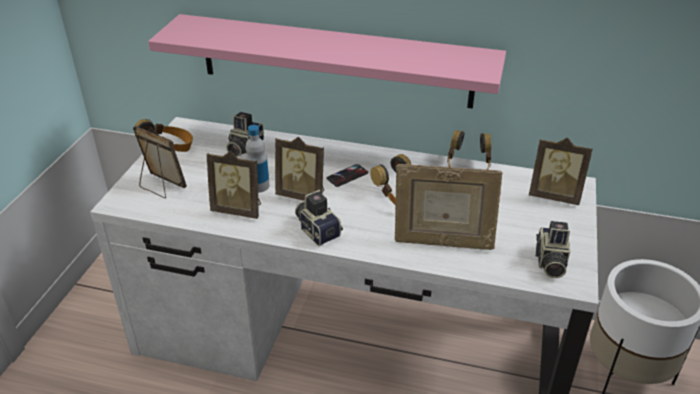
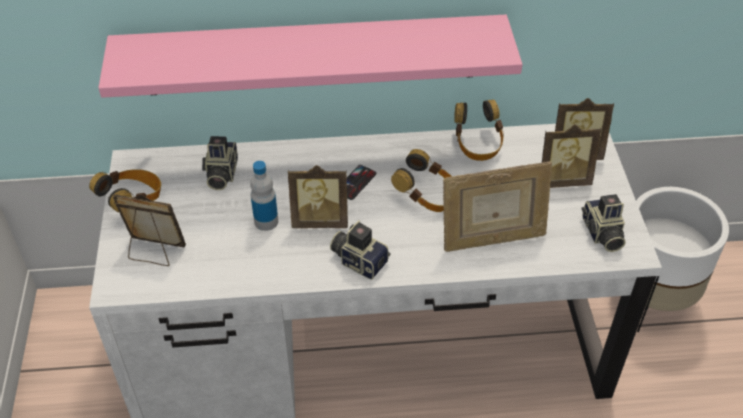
camera: 20 degrees left, 10 degrees up
(238, 209) = (260, 258): picture frame -> picture frame (562, 179)

